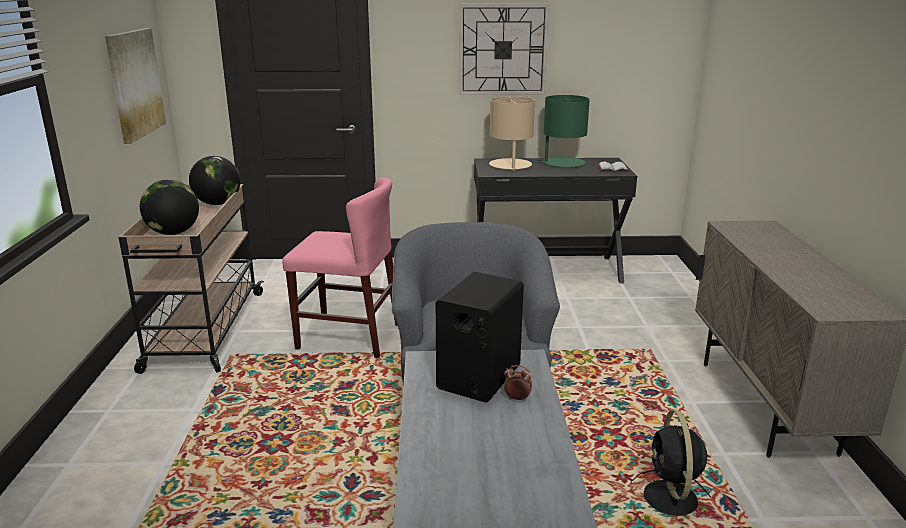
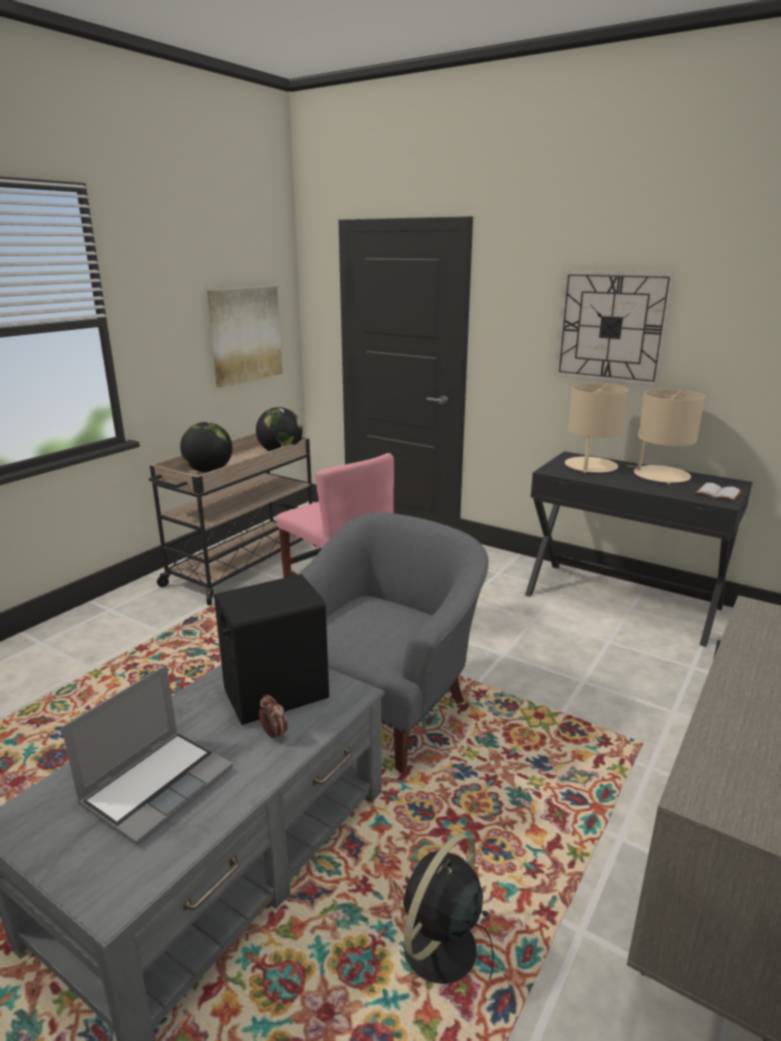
camera: 35 degrees right, 0 degrees up
(489, 456) = (158, 785): none -> laptop
(563, 163) = (660, 475): green table lamp -> beige table lamp

